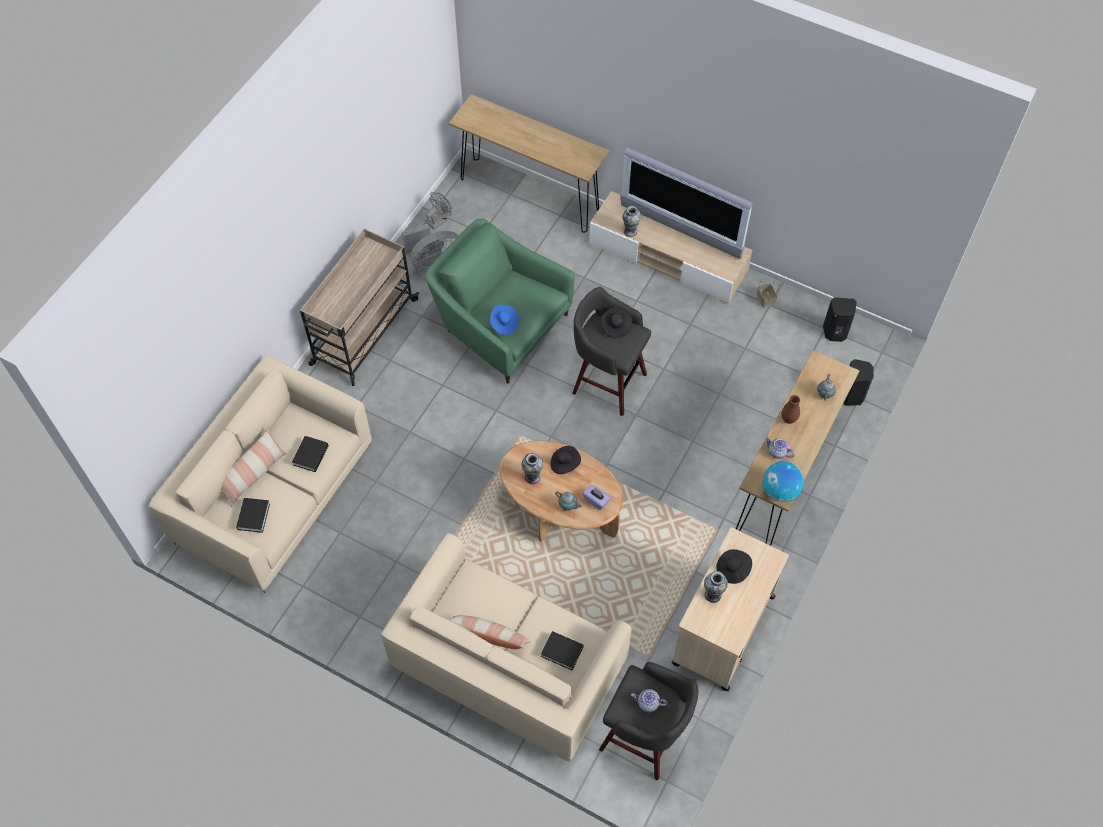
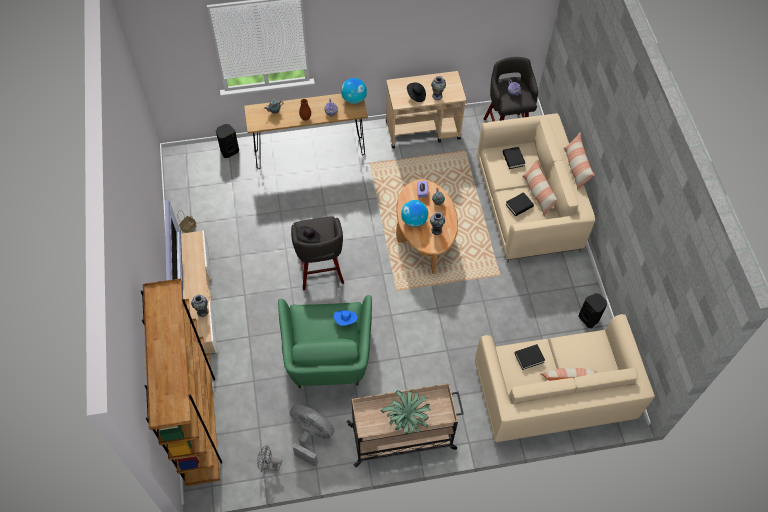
camera: 130 degrees left, 0 degrees up
(253, 516) = (592, 356): black book -> black book (519, 205)
(347, 283) = (407, 418): none -> potted plant
(467, 677) = (576, 168): none -> pillow
(529, 195) = (200, 422): brown console table -> brown bookcase
(564, 464) = (414, 220): black hat -> globe
(835, 333) = (188, 181): black speaker -> black speaker (589, 318)

